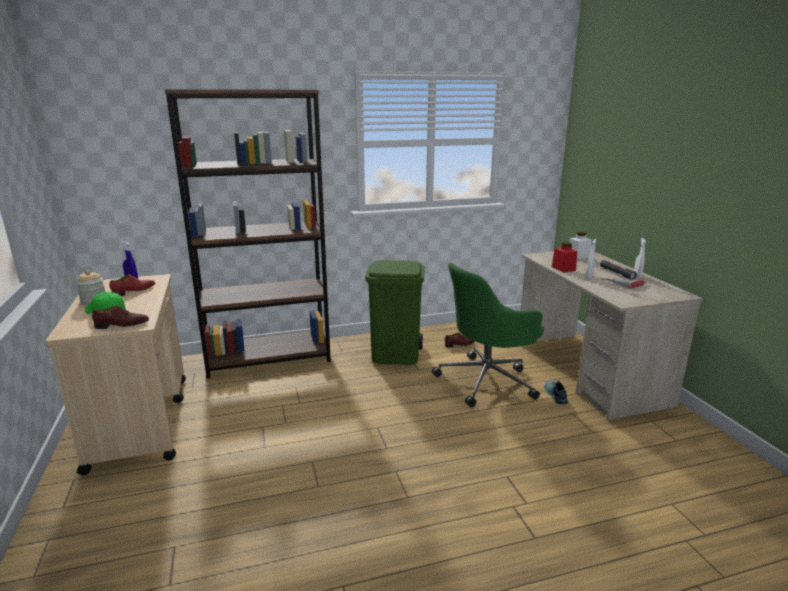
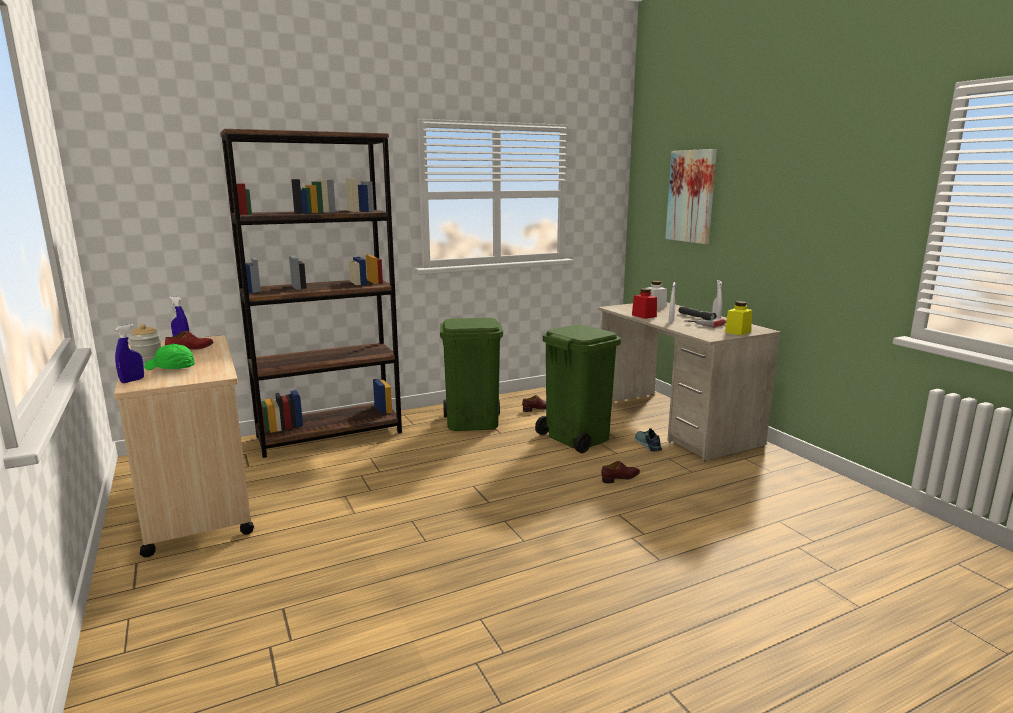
camera: 10 degrees left, 5 degrees down
(68, 326) = (132, 380): none -> blue spray bottle
(122, 325) = (197, 376): brown shoe -> brown shoe (620, 478)
(487, 380) = (576, 437): green office chair -> green trash can
(625, 148) = (691, 196): none -> picture
(655, 296) = (738, 332): none -> yellow jar

